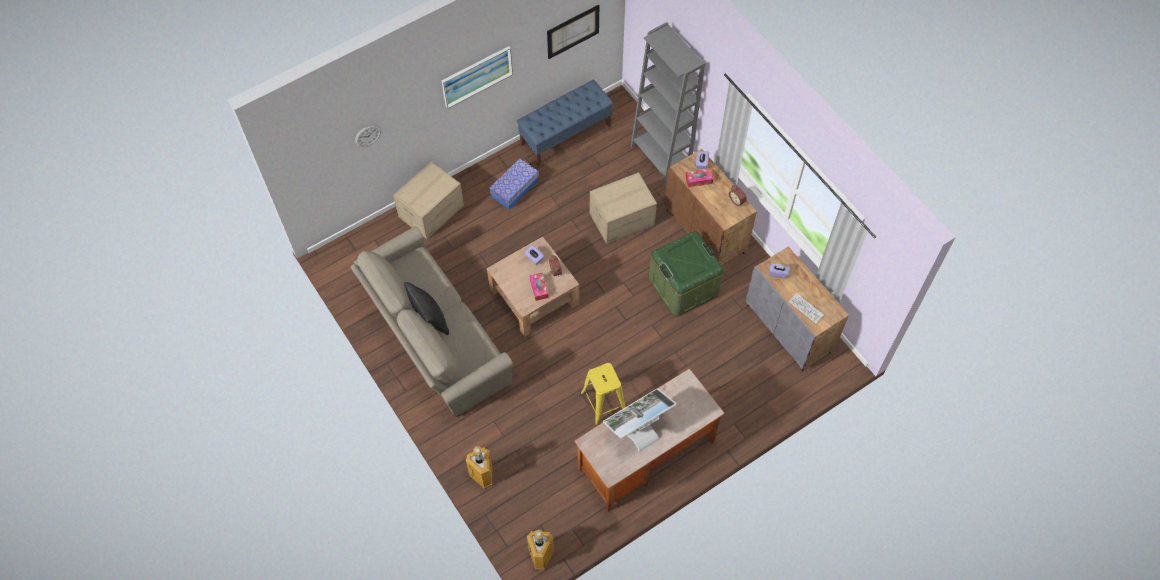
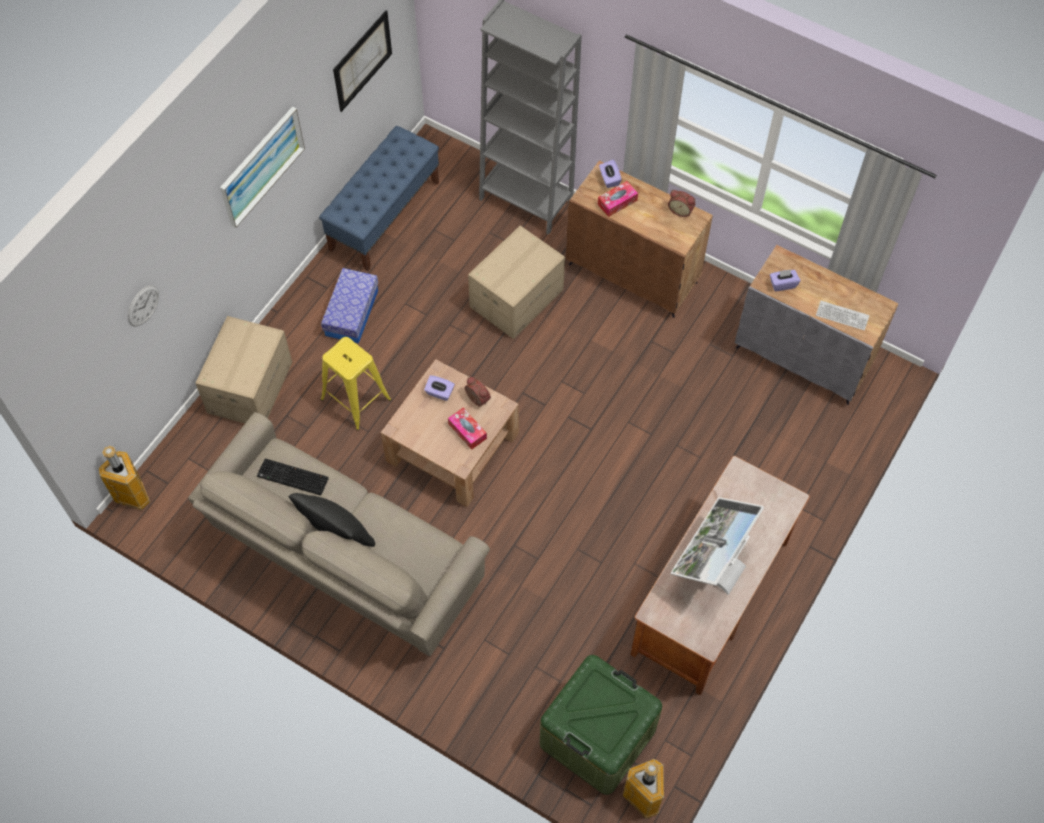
camera: 25 degrees left, 0 degrees up
(420, 274) = (291, 478): none -> keyboard
(483, 476) = (508, 722): trash can -> trash can (134, 496)
(603, 402) = (618, 551): yellow stool -> yellow stool (356, 399)
(683, 286) = (642, 355): green storage box -> green storage box (597, 737)

